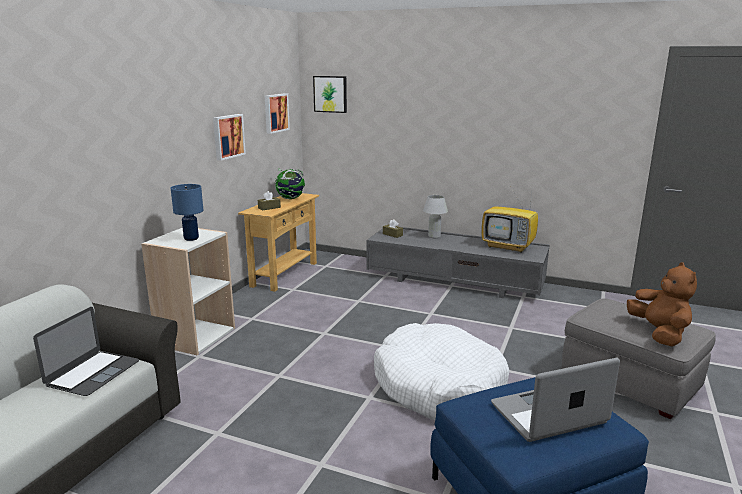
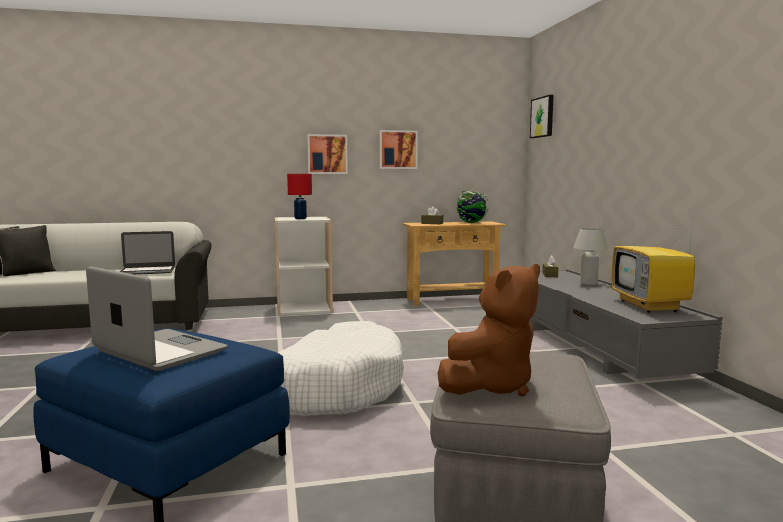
camera: 55 degrees right, 10 degrees down
(191, 239) = (299, 219): blue table lamp -> red table lamp
(275, 113) = (476, 136): picture -> picture (327, 154)

